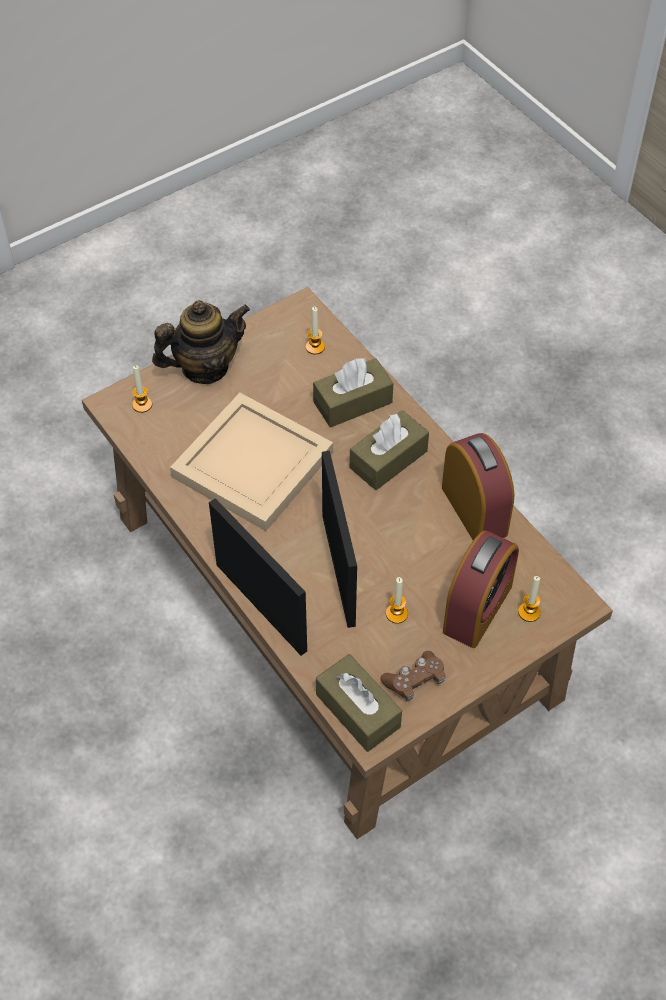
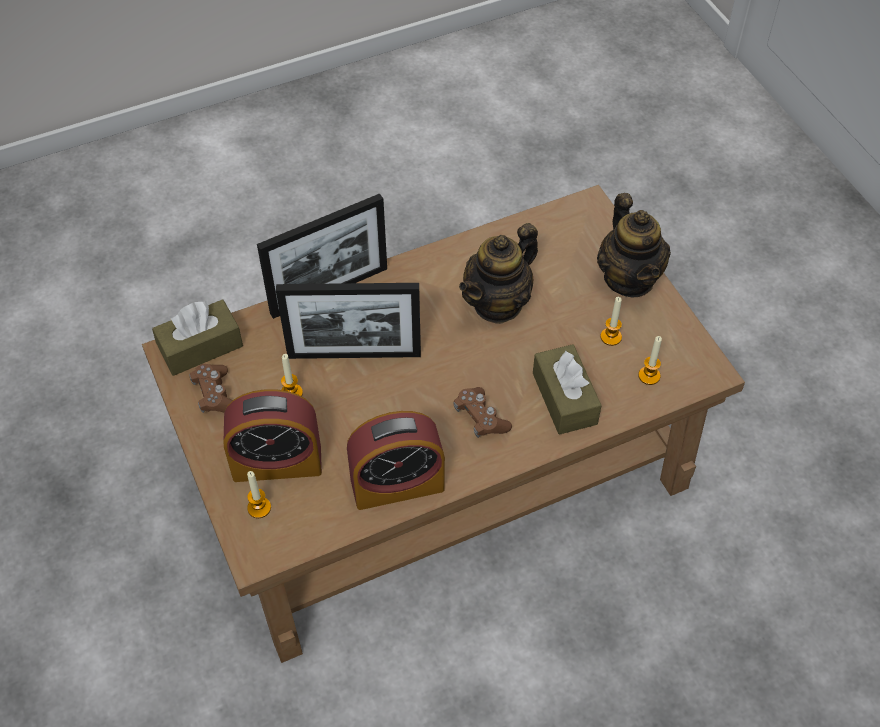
camera: 100 degrees right, 0 degrees up
(142, 405) = (585, 226): candle -> candle (611, 337)
(252, 462) = (498, 303): beige tray -> teapot
(388, 459) = (480, 418): brown tissue box -> brown game controller
(477, 608) = (277, 462): alarm clock -> alarm clock turned 45 degrees counterclockwise

